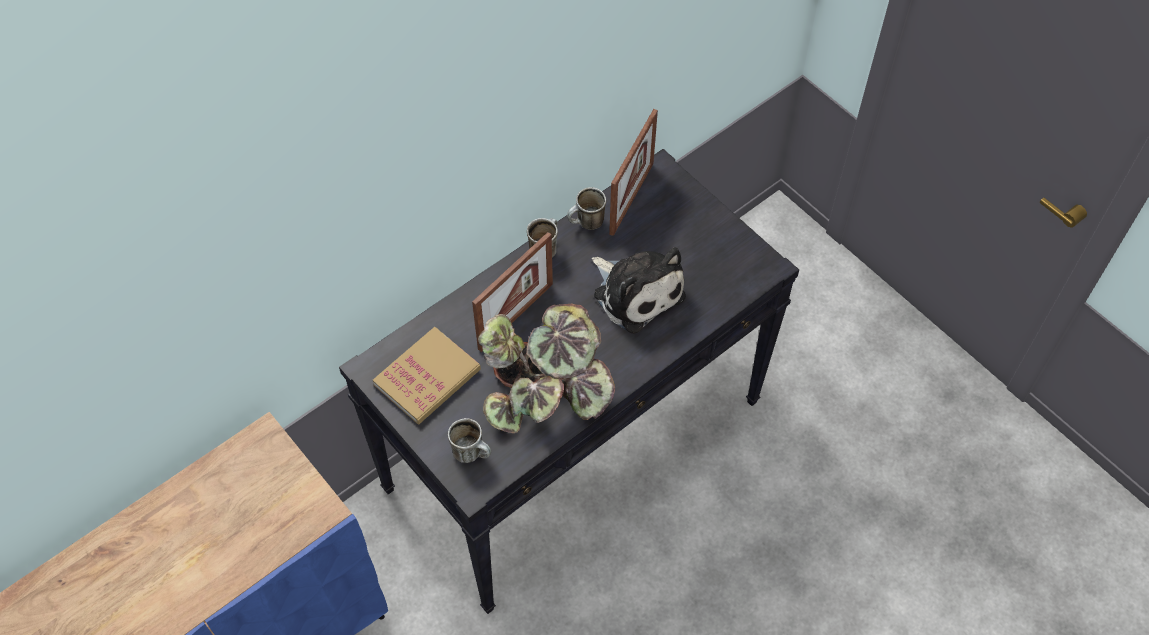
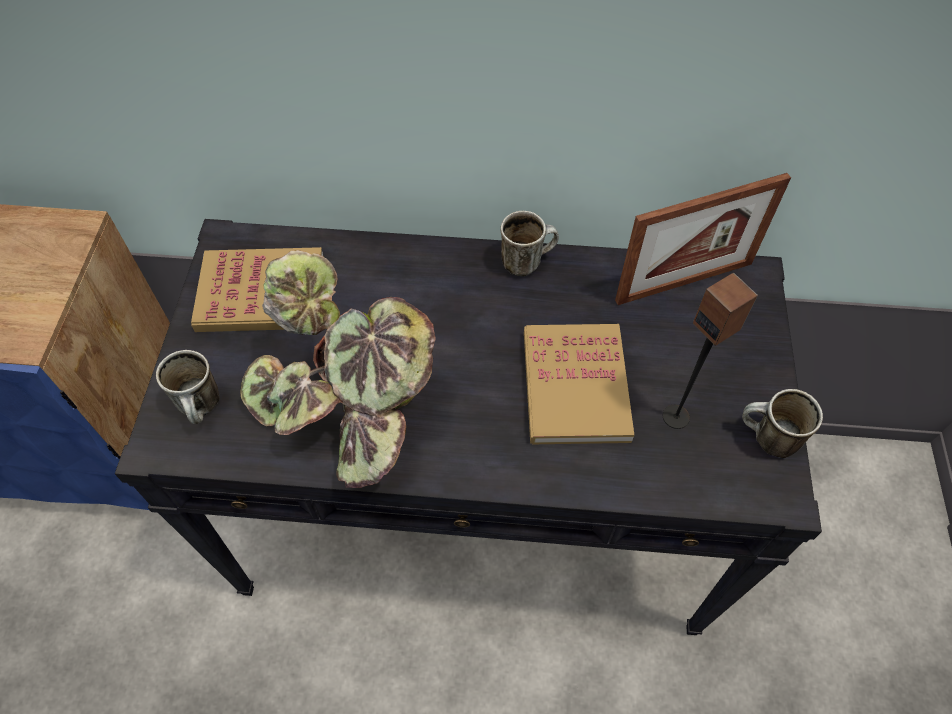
camera: 45 degrees right, 0 degrees up
(515, 316) = (416, 305): picture frame -> none
(586, 224) = (601, 271): mug -> mug (766, 440)
(636, 292) = (575, 386): plush toy -> book
(694, 268) = (676, 416): none -> speaker

